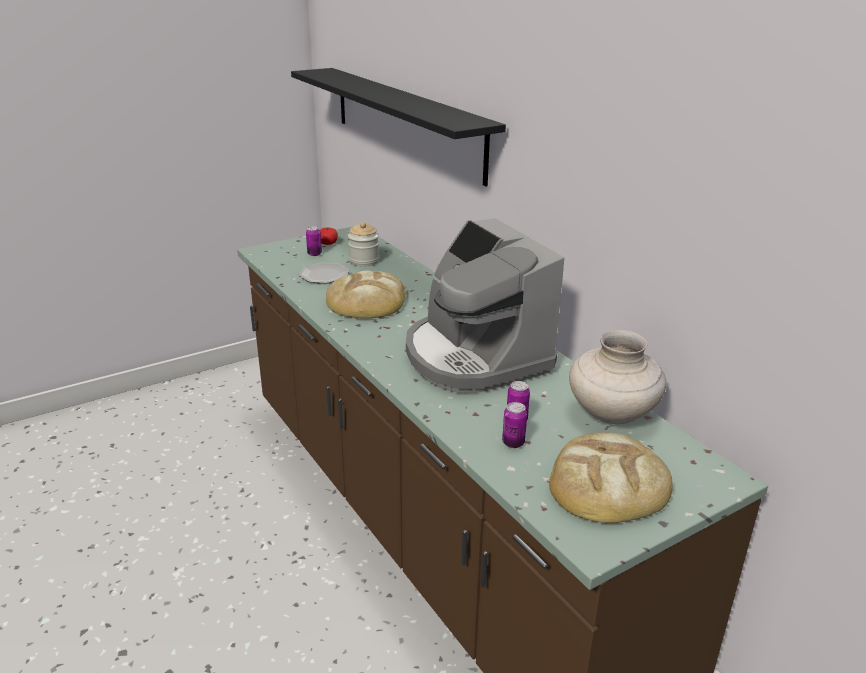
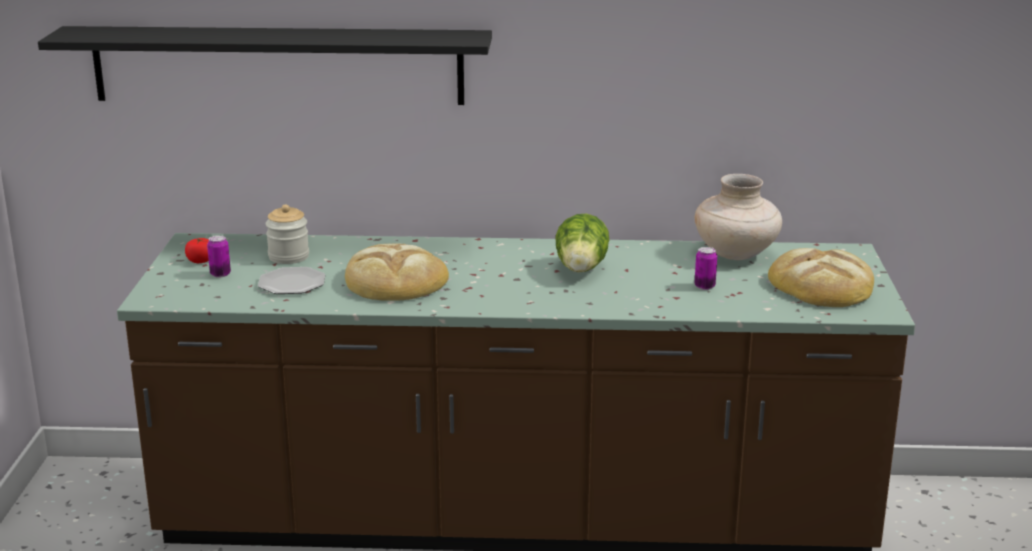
camera: 55 degrees left, 5 degrees down
(474, 357) = (581, 270): coffee machine -> lettuce
(513, 443) = (735, 297): can -> none

